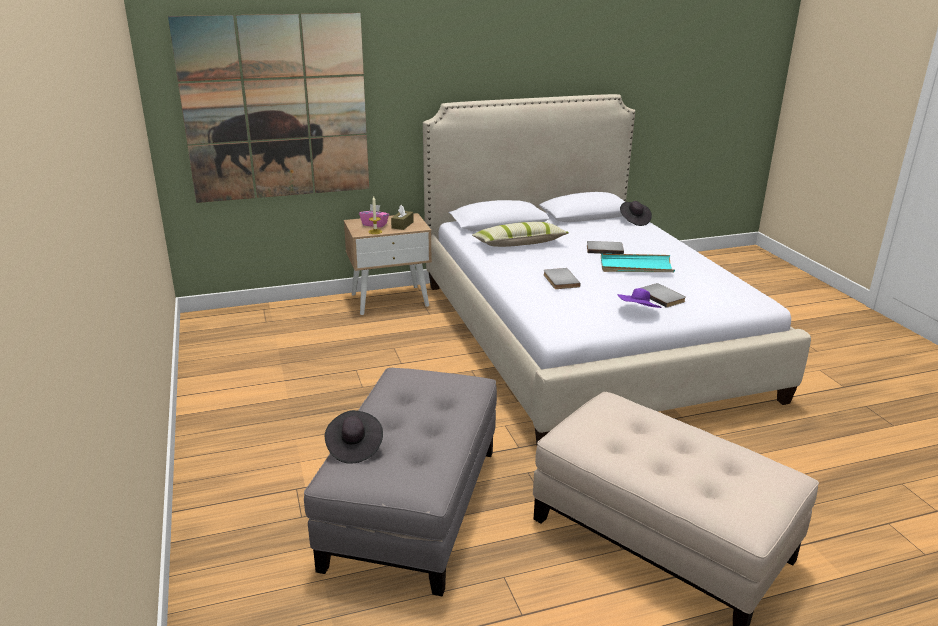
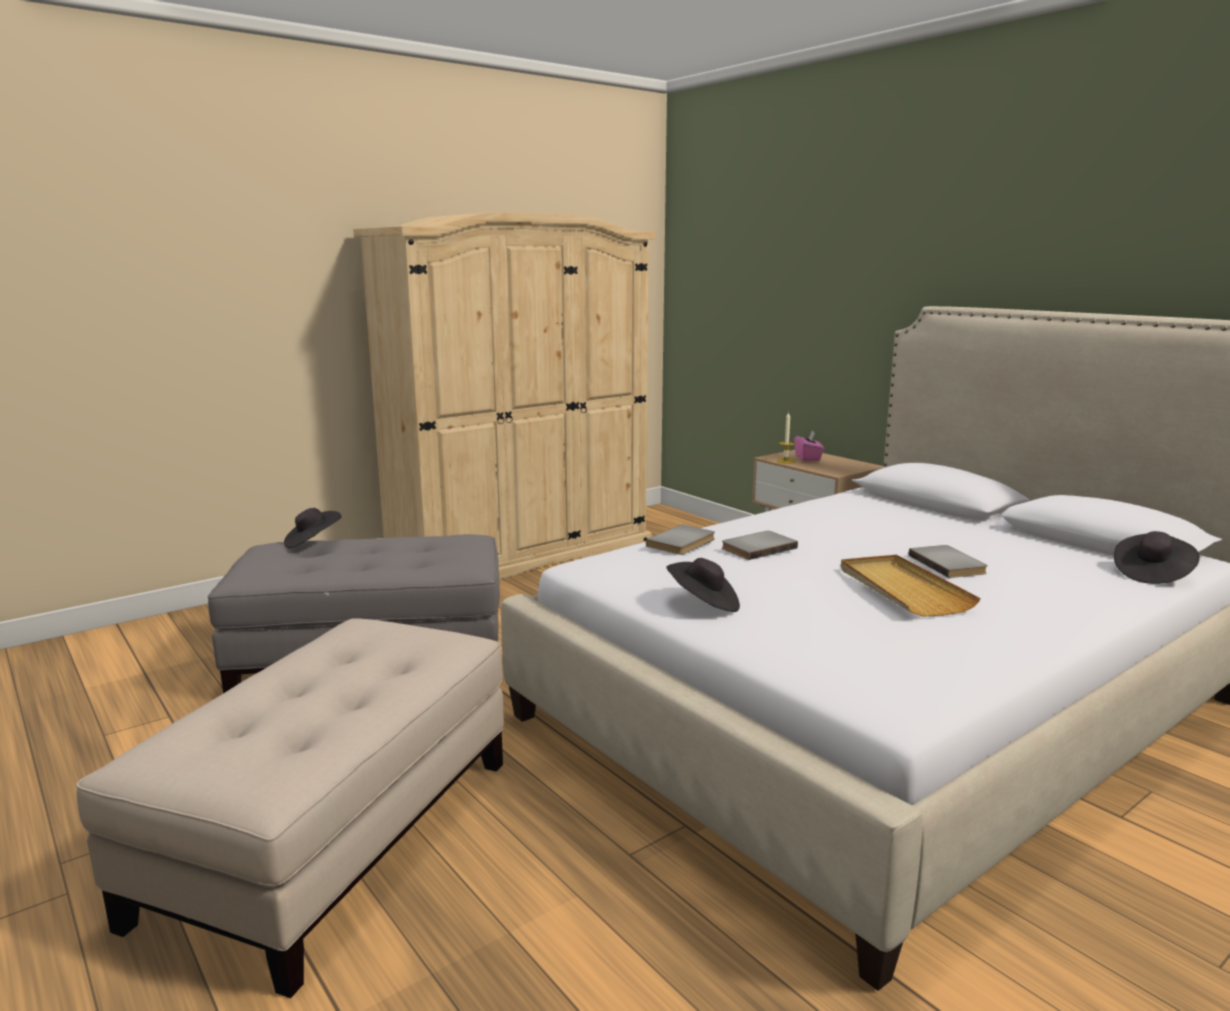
camera: 70 degrees right, 10 degrees down
(231, 399) = (521, 553): none -> beige wardrobe
(276, 109) = (758, 296): picture -> none
(402, 225) = (828, 466): brown tissue box -> none
(519, 244) = (872, 519): pillow -> none
(636, 266) = (902, 589): turquoise tray -> beige tray
(638, 312) = (704, 604): purple hat -> black hat
(662, 297) = (795, 617): grey book -> grey book (683, 543)

